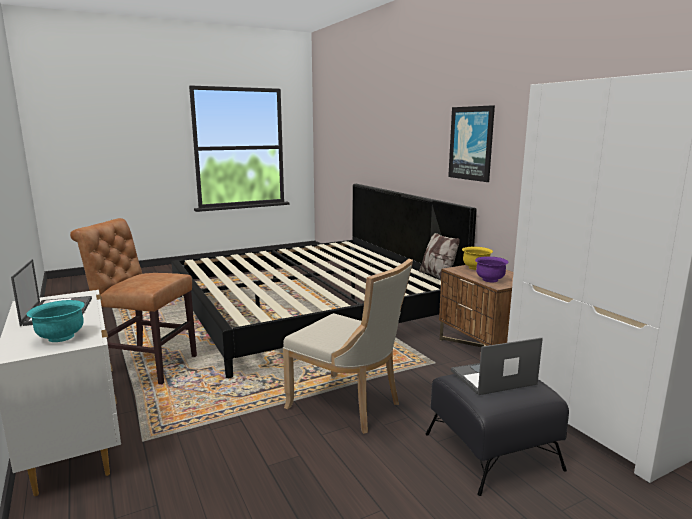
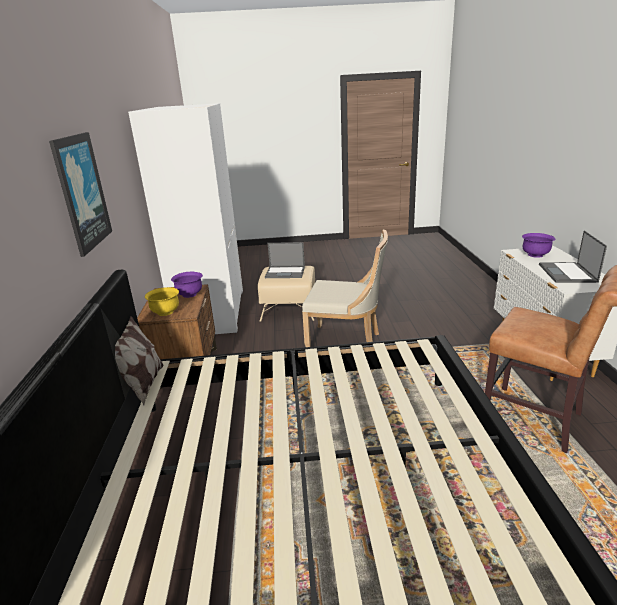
camera: 155 degrees left, 10 degrees up
(60, 337) = (535, 255): turquoise bowl -> purple bowl
(348, 405) = (346, 343): beige chair -> beige chair turned 135 degrees clockwise
(491, 451) = (290, 309): black ottoman -> beige ottoman

